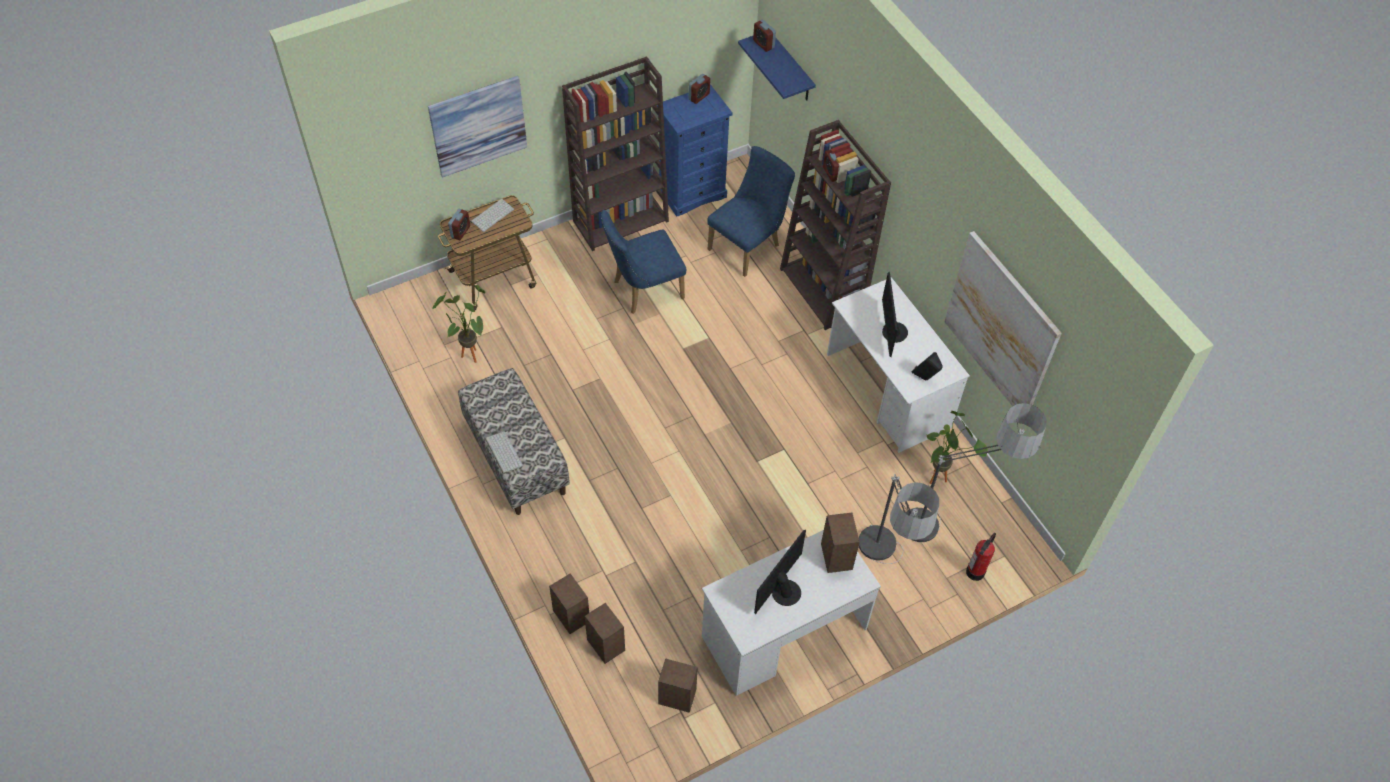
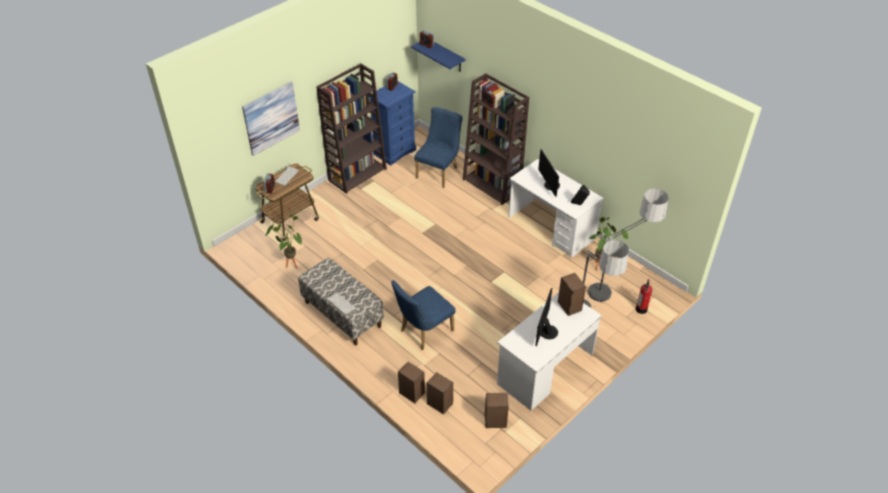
camera: 15 degrees left, 10 degrees down
(643, 290) = (385, 207): blue chair -> blue chair (423, 332)
(1001, 326) = (620, 155): picture -> none

